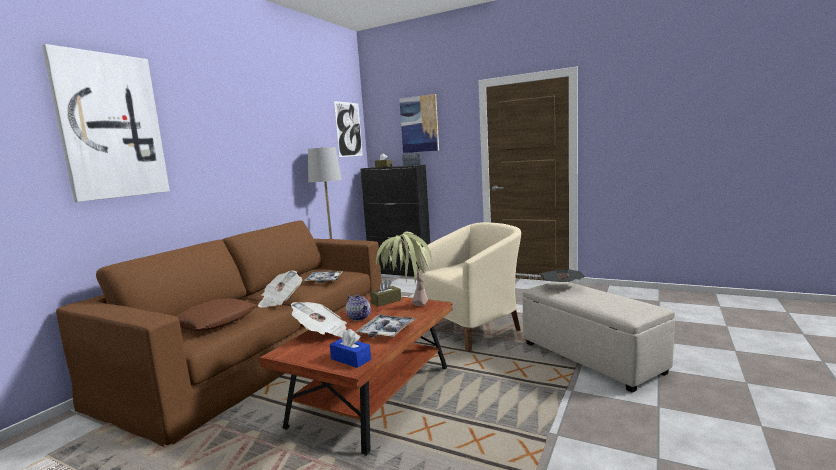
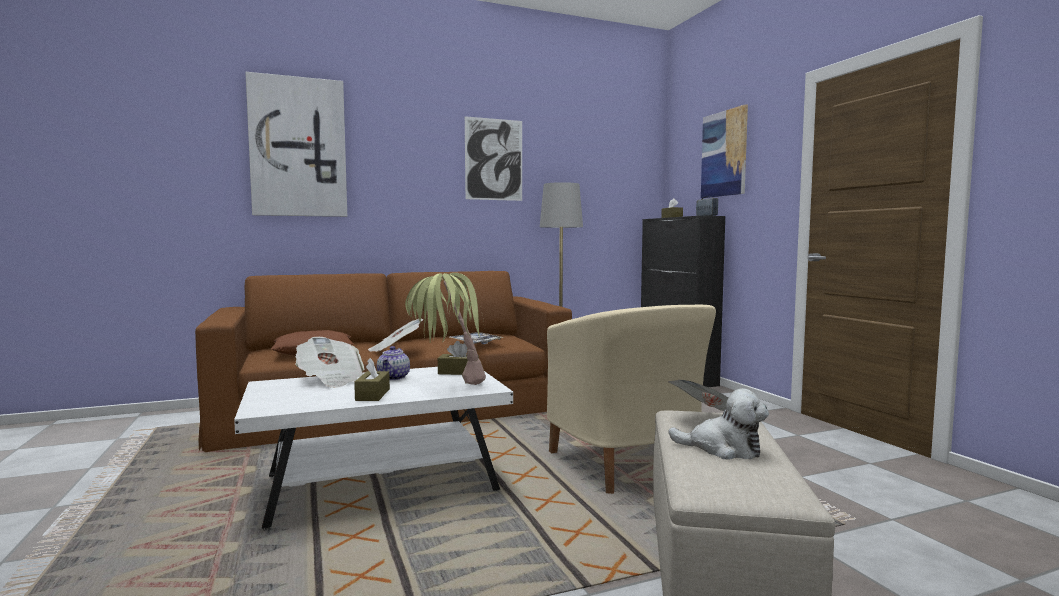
camera: 40 degrees right, 5 degrees down
(348, 129) = (631, 164): picture -> picture (494, 159)
(351, 359) = (279, 405): blue tissue box -> none
(373, 397) = (380, 485): brown coffee table -> white coffee table
(386, 331) = (372, 395): tray -> brown tissue box
(474, 329) = (628, 465): beige armchair -> beige armchair turned 60 degrees clockwise
(595, 298) = (723, 449): none -> plush toy

